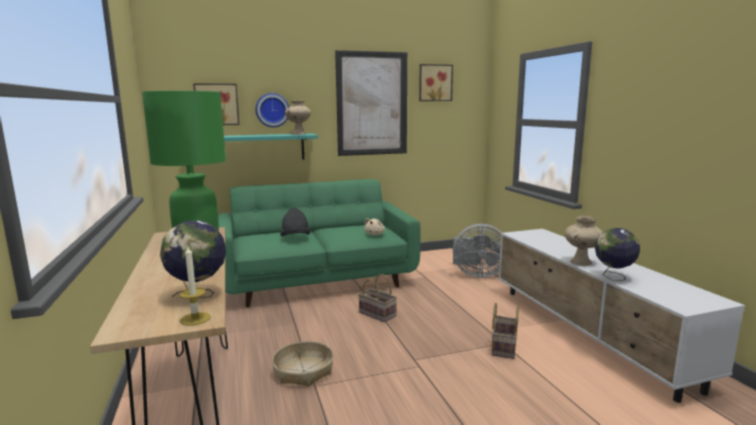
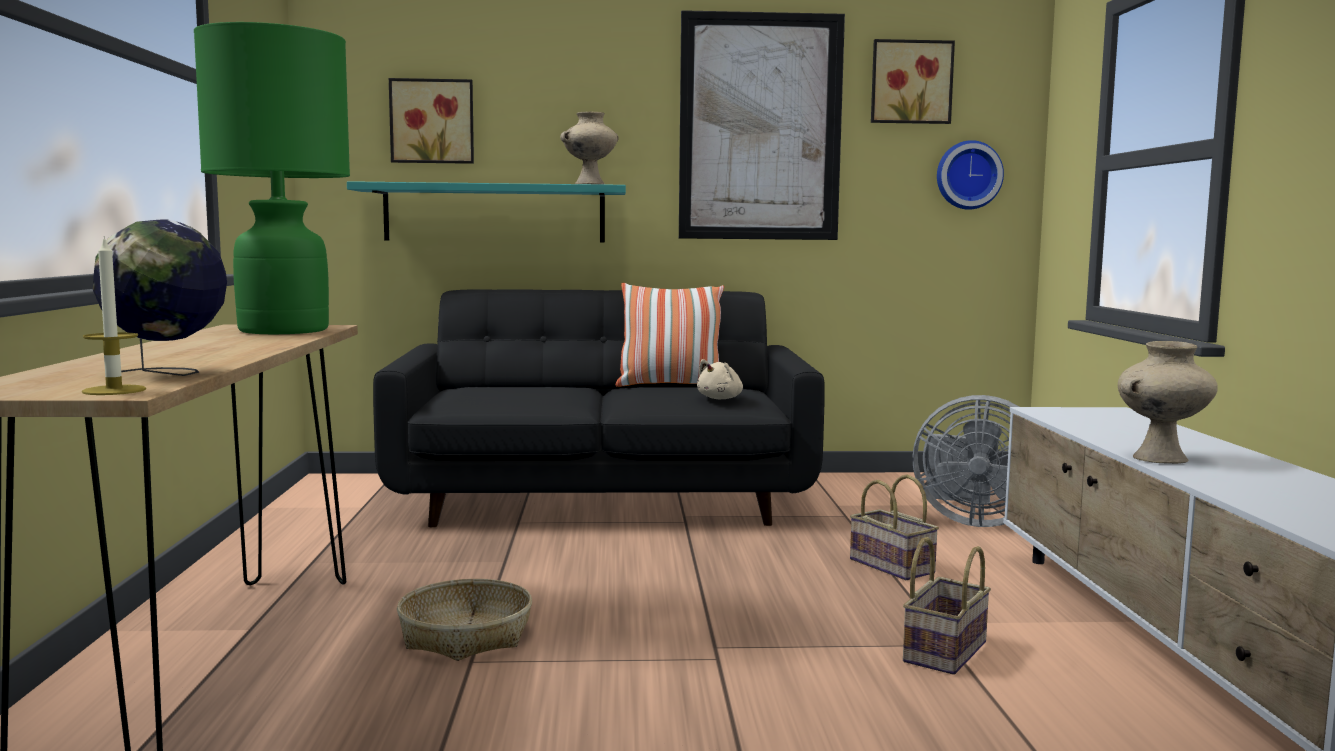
camera: 15 degrees right, 5 degrees down
(272, 110) = (542, 136): wall clock -> wall clock (967, 175)
(295, 238) = (548, 394): black hat -> none
(318, 280) = (603, 499): green sofa -> black sofa
(343, 226) = (669, 385): none -> pillow
(378, 314) = (691, 565): basket -> basket (894, 566)
(613, 277) = (1219, 486): globe -> none

